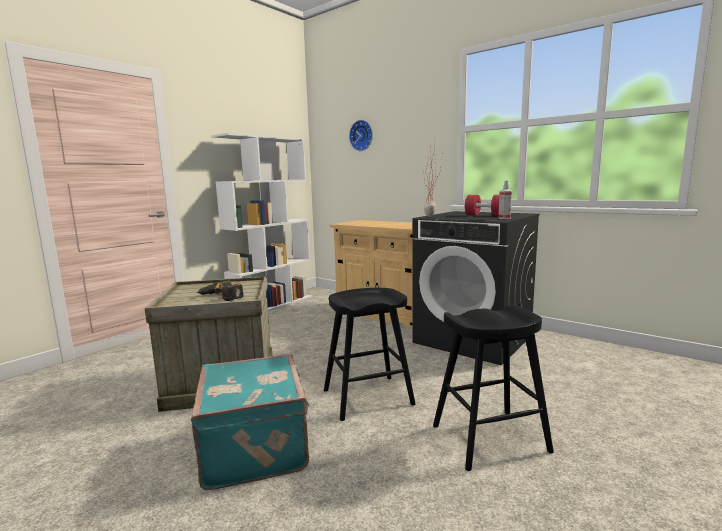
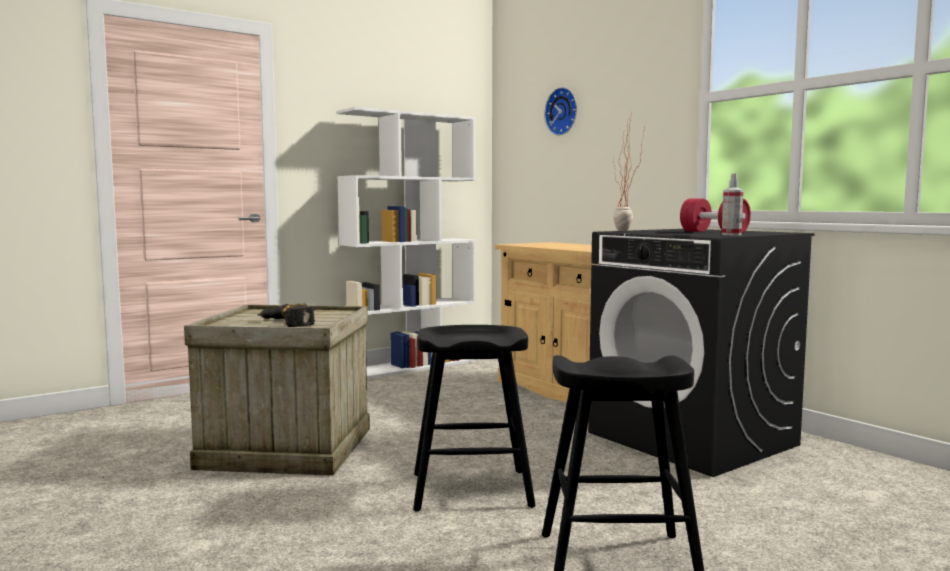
camera: 15 degrees right, 5 degrees down
(257, 446) = (287, 522): turquoise suitcase -> none

